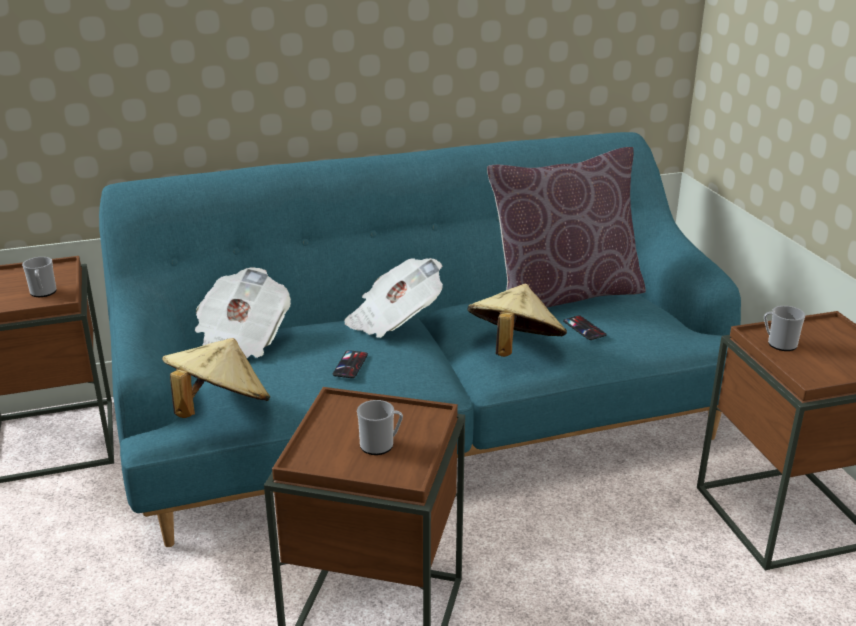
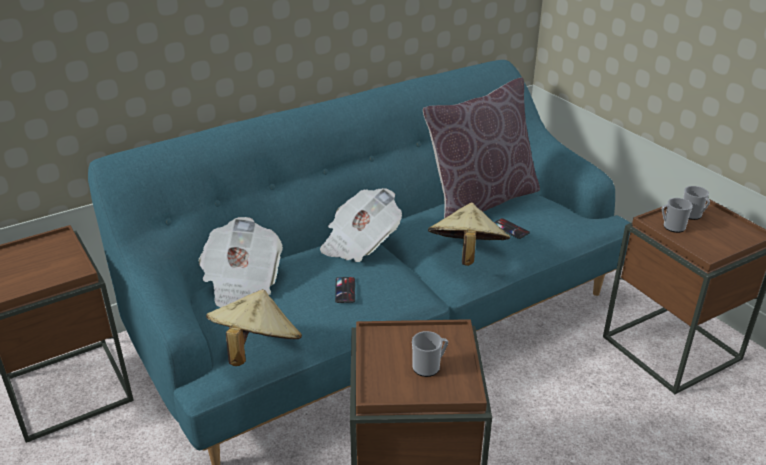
camera: 15 degrees left, 5 degrees up
(43, 293) = (56, 267): mug -> mug (692, 215)

